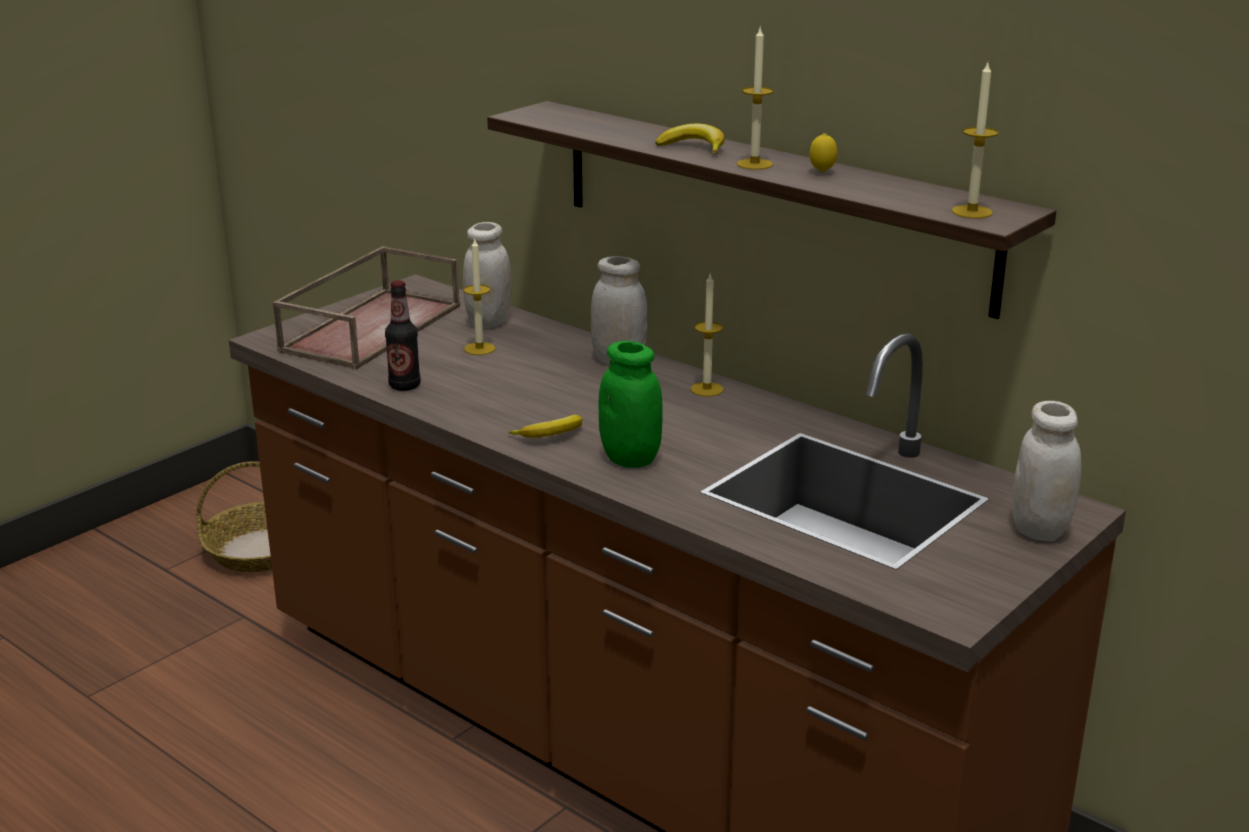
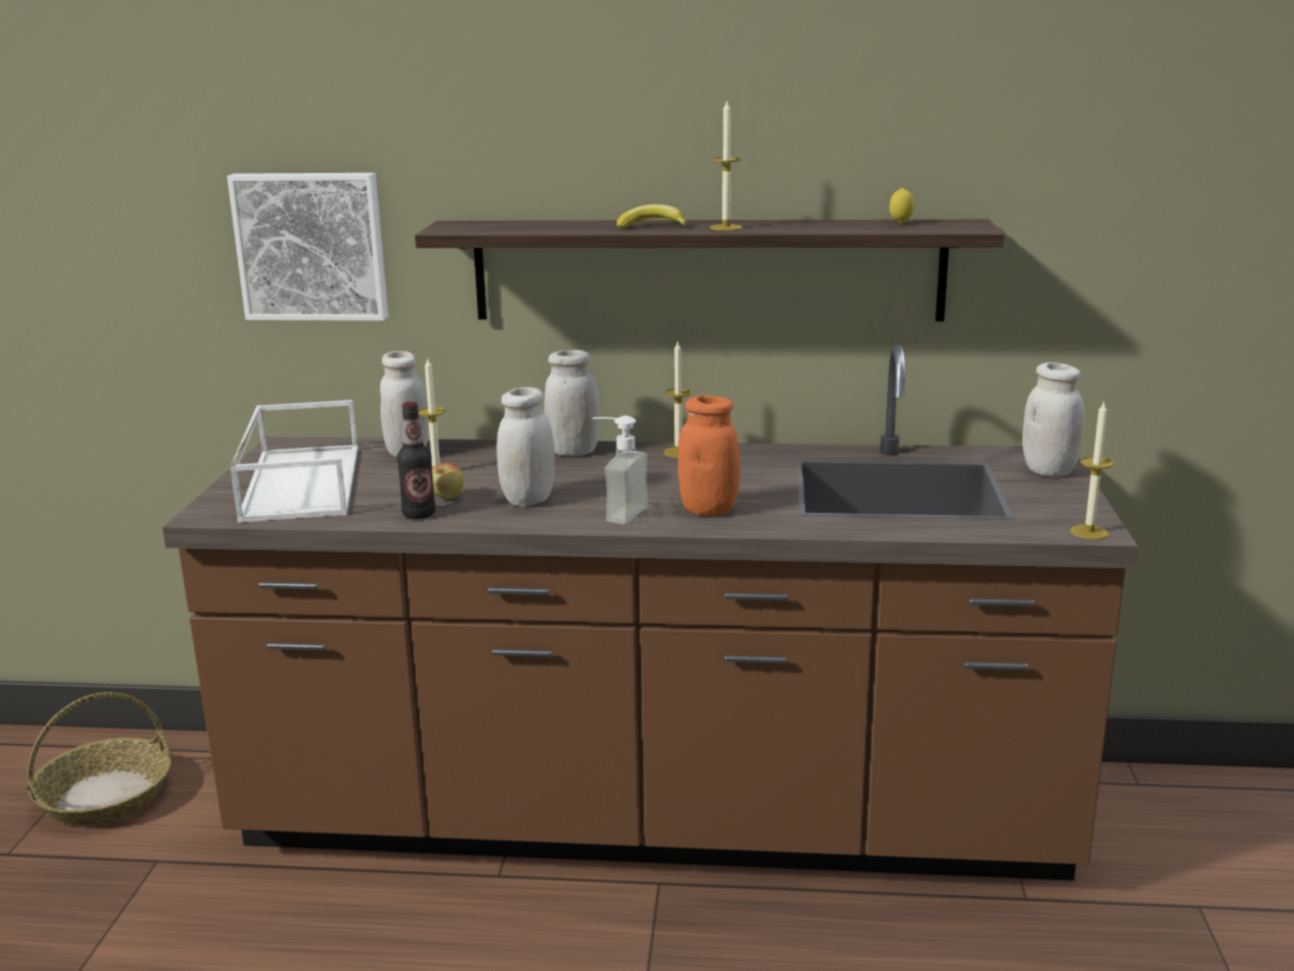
camera: 35 degrees left, 5 degrees down
(371, 327) = (300, 482): brown tray -> white tray
(447, 377) = (447, 498): none -> apple
(457, 105) = (312, 246): none -> picture
(505, 399) = (528, 500): none -> white jar
(551, 435) = (616, 512): banana -> soap dispenser
(630, 459) = (708, 509): green jar -> orange jar
(822, 172) = (787, 224): lemon -> lemon (901, 223)
(972, 212) = (947, 227): candle -> candle (1089, 532)

